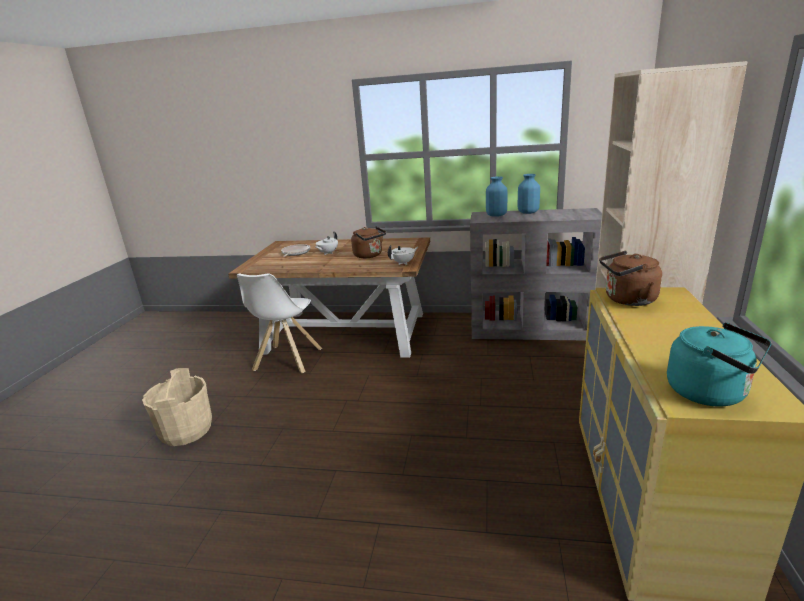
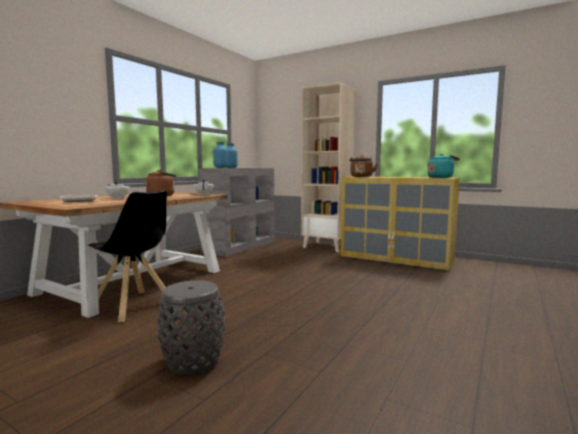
camera: 70 degrees left, 15 degrees down
(186, 430) = (193, 362): beige bucket -> grey stool
(287, 360) = (134, 306): white chair -> black chair

